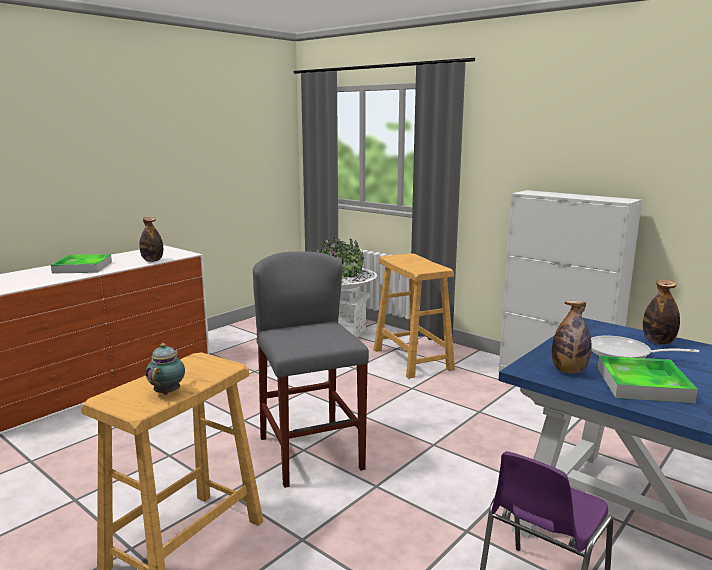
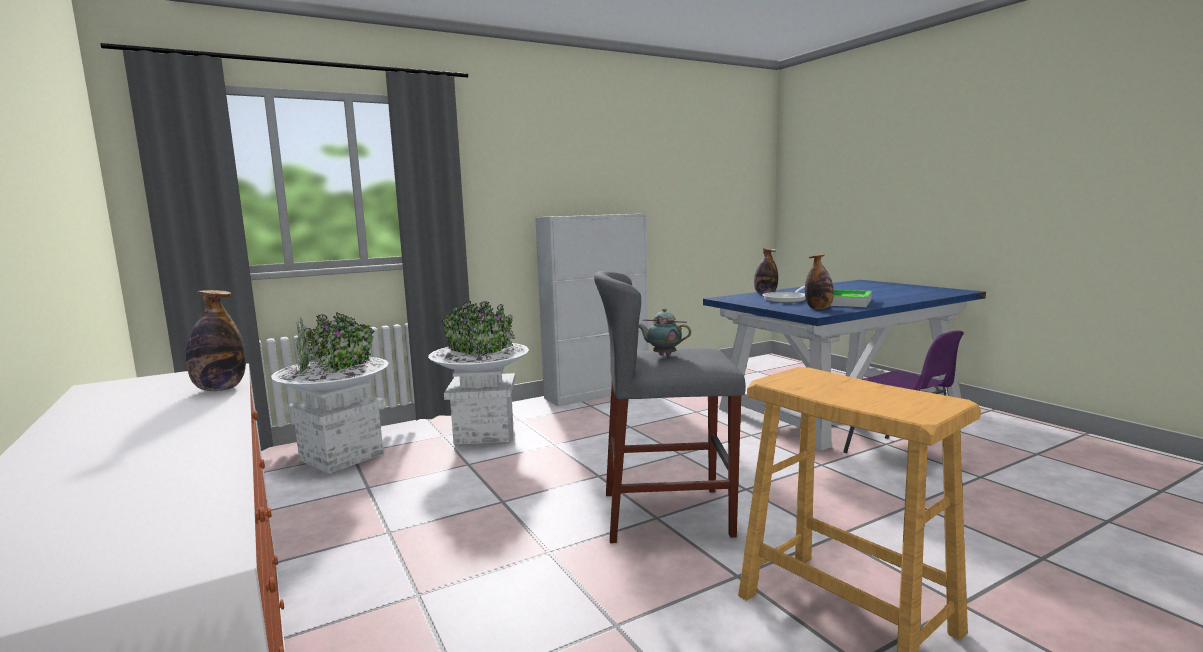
camera: 70 degrees left, 5 degrees down
(83, 267) = (128, 441): tray -> none
(168, 392) = (886, 391): teapot -> teapot (663, 355)
(412, 360) = (485, 433): beige stool -> white planter

